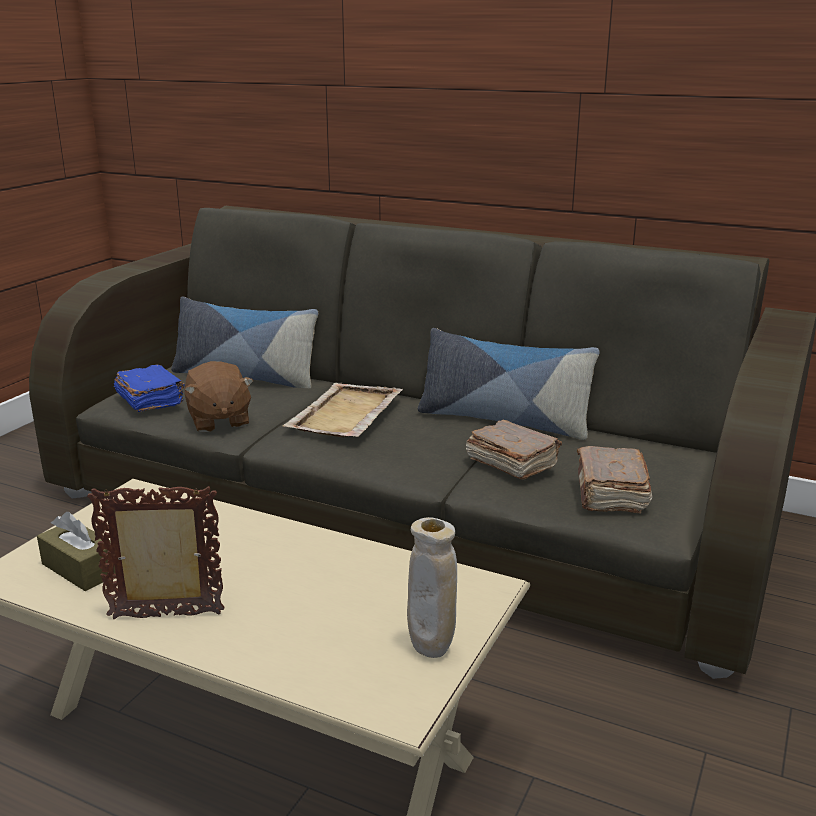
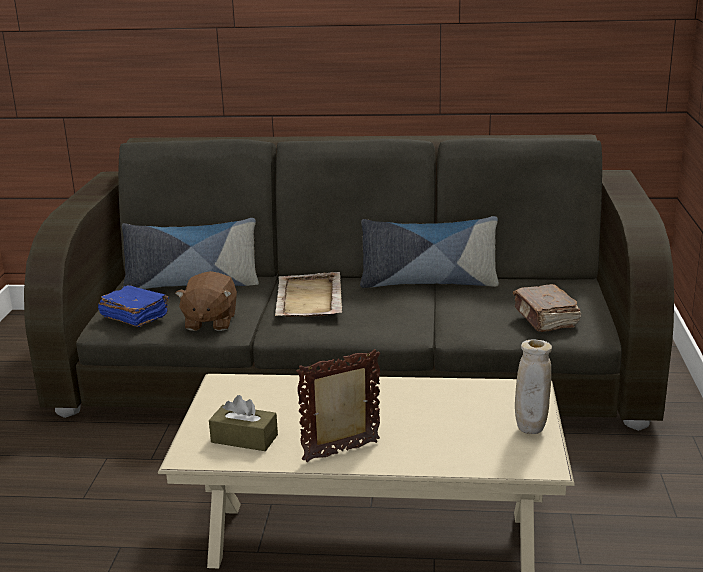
camera: 20 degrees left, 0 degrees up
(218, 420) = (210, 322): brown plush toy -> brown plush toy turned 45 degrees clockwise
(511, 463) = (462, 311): brown book -> none

